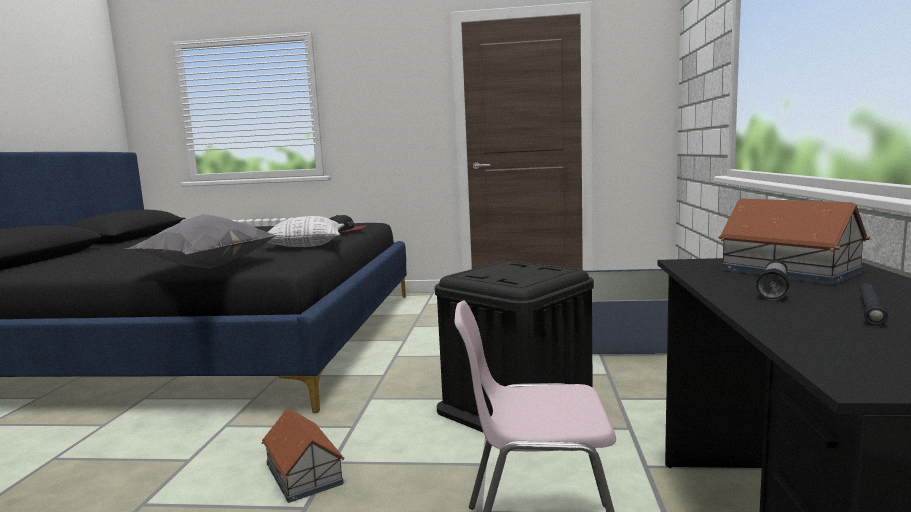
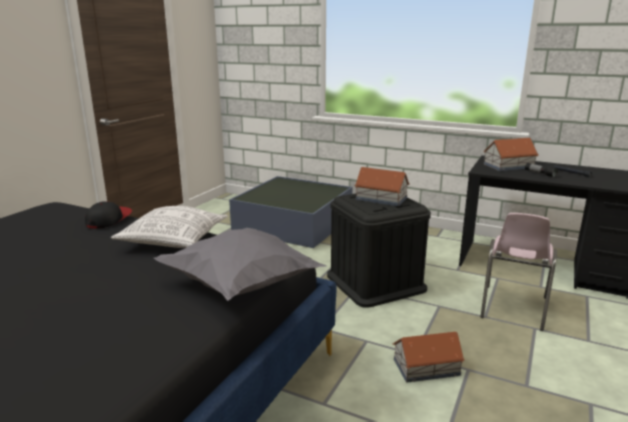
camera: 70 degrees left, 10 degrees up
(524, 271) = (381, 198): none -> toy house

